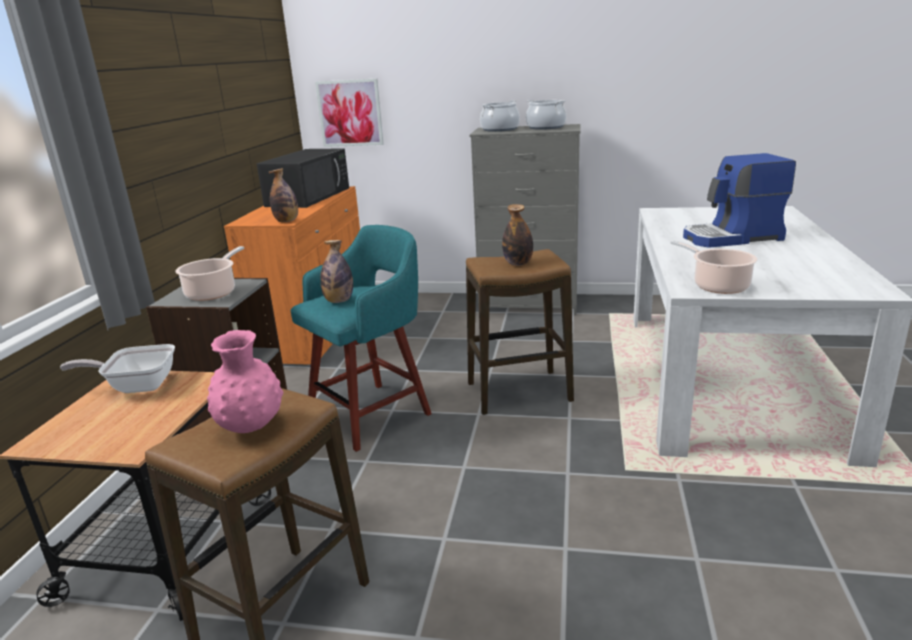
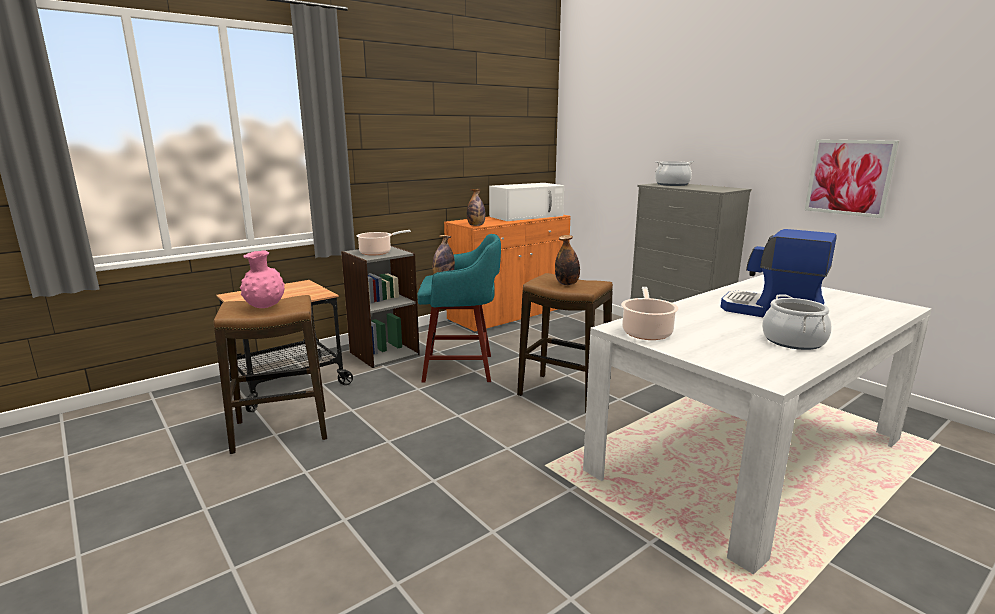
camera: 40 degrees right, 5 degrees down
(137, 386) = (298, 287): frying pan -> none
(309, 196) = (527, 216): black microwave -> white microwave
(350, 113) = (586, 160): picture -> picture (849, 177)
(546, 127) = (710, 187): cooking pot -> cooking pot (793, 341)

